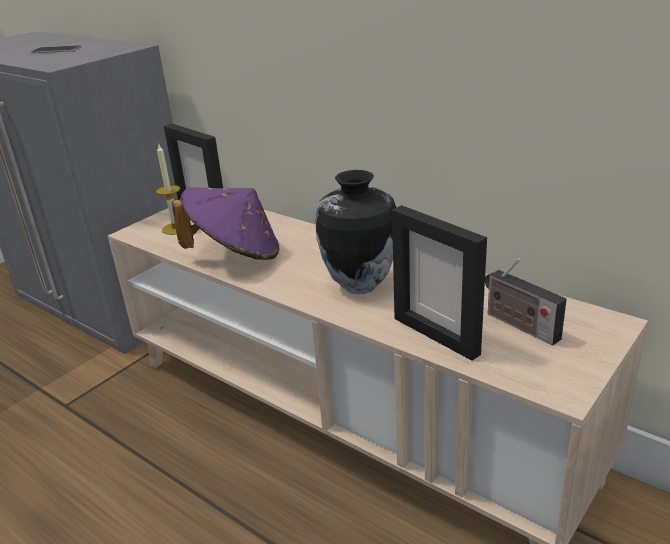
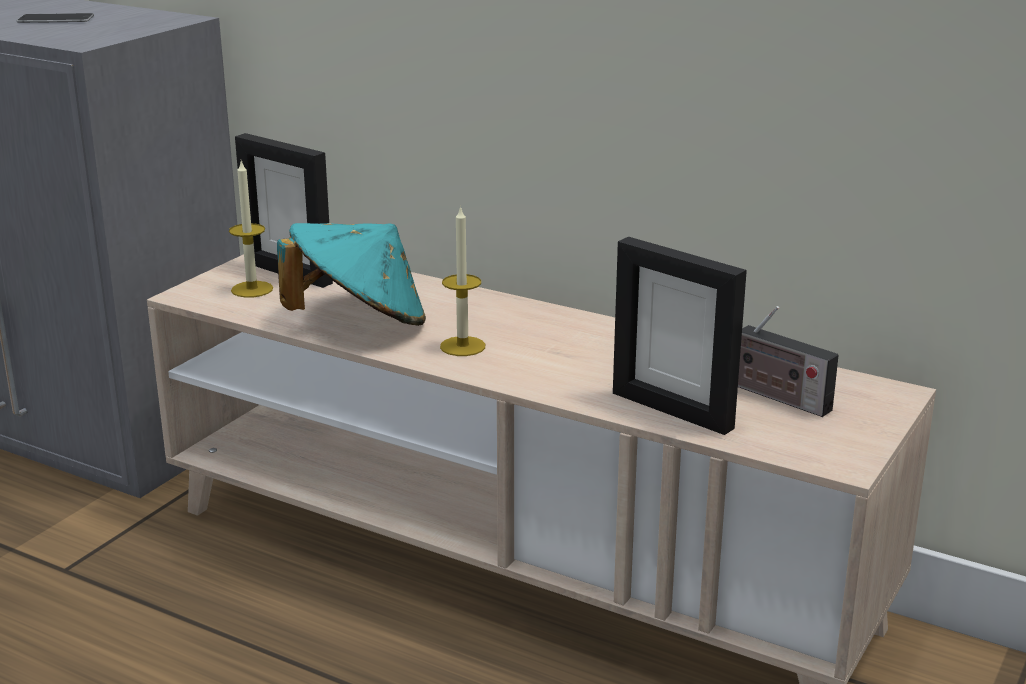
camera: 10 degrees left, 5 degrees down
(235, 254) = (359, 322): purple hat -> turquoise hat
(298, 275) = (462, 346): none -> candle
(358, 285) = (552, 357): vase -> none

